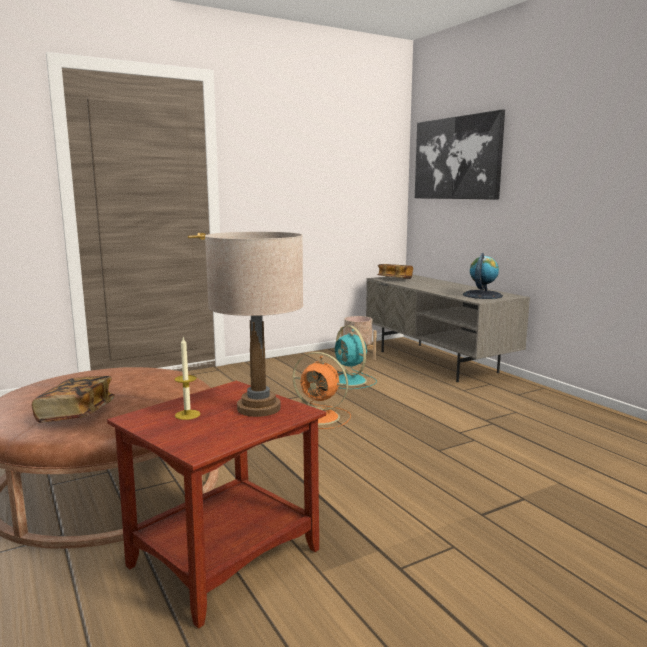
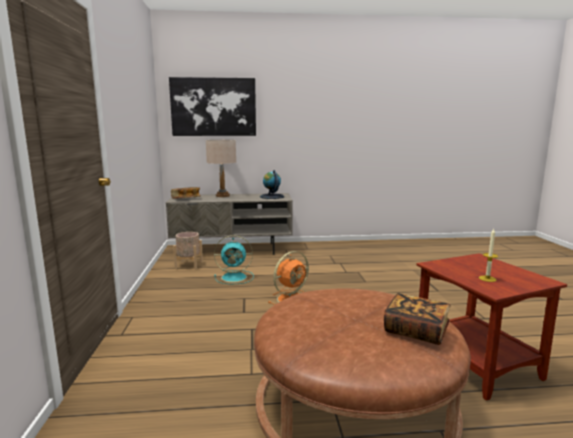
camera: 65 degrees left, 0 degrees up
(258, 408) = (475, 263): beige table lamp -> beige table lamp (222, 196)

